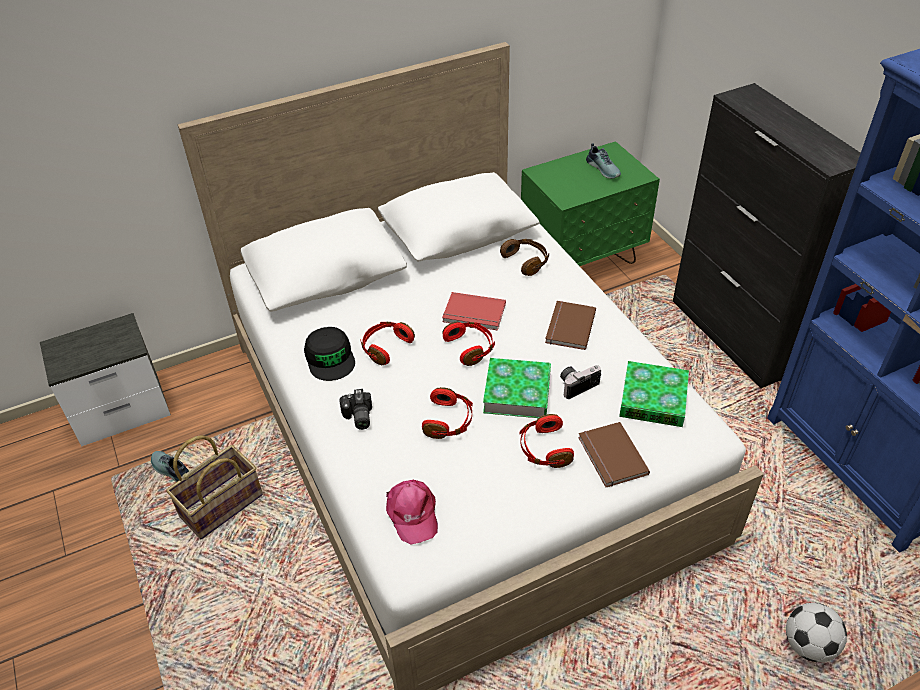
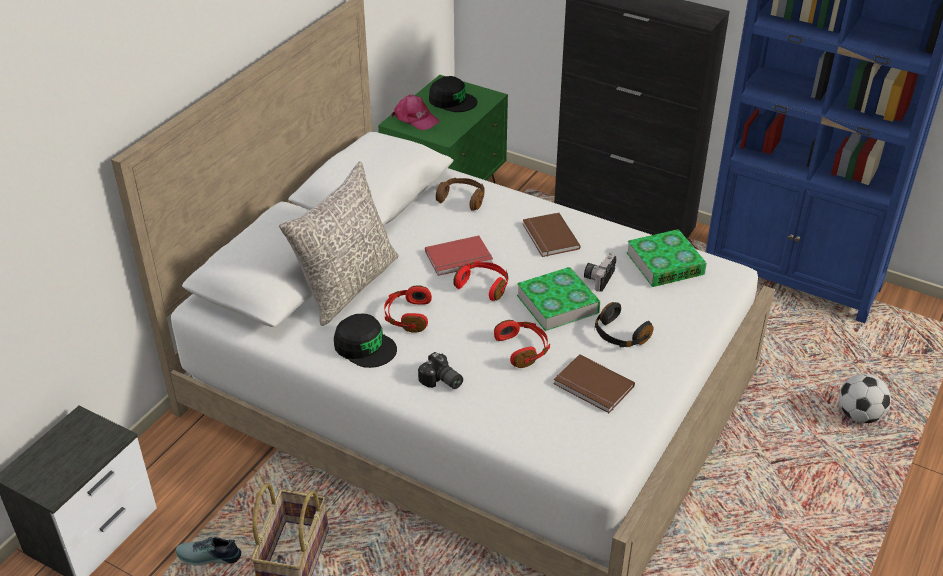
camera: 35 degrees left, 5 degrees down
(366, 299) = (347, 285): none -> grey pillow
(412, 513) = (564, 430): pink cap -> pink cap (415, 118)
(544, 449) = (619, 335): red headphones -> black headphones
(604, 168) = (452, 100): shoe -> black cap
(610, 457) = (673, 318): brown book -> brown book (592, 387)

